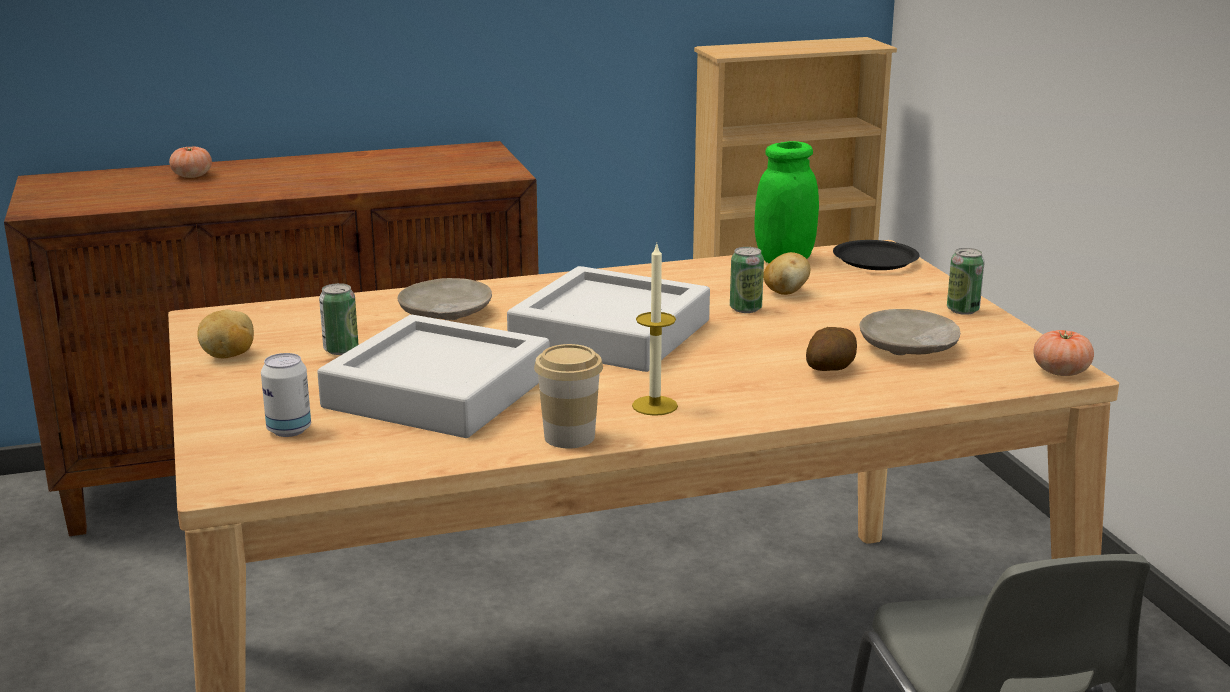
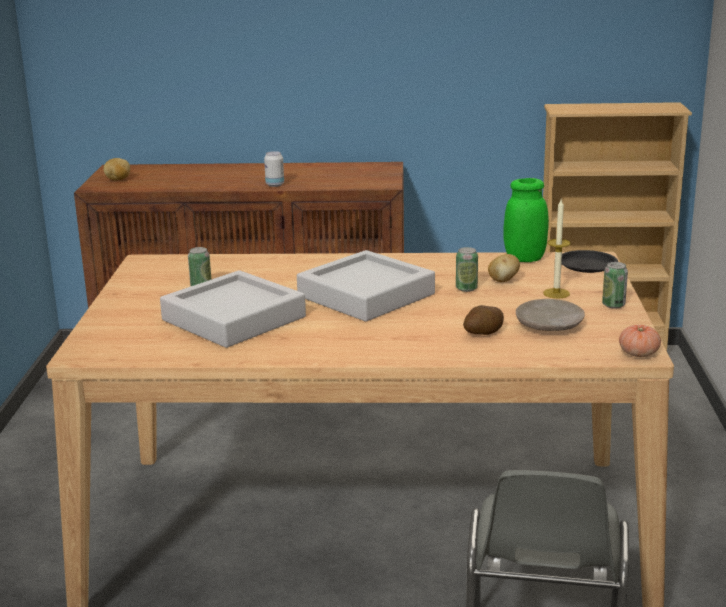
camera: 20 degrees right, 0 degrees up
(192, 176) = (197, 172): tomato -> none
(228, 356) = (138, 284): potato -> potato (118, 179)
(289, 430) = (135, 330): can -> can (275, 185)
(445, 314) = (278, 272): beige plate -> none
(569, 437) = (284, 354): cup -> none
(654, 406) = (351, 342): candle -> candle (556, 293)

